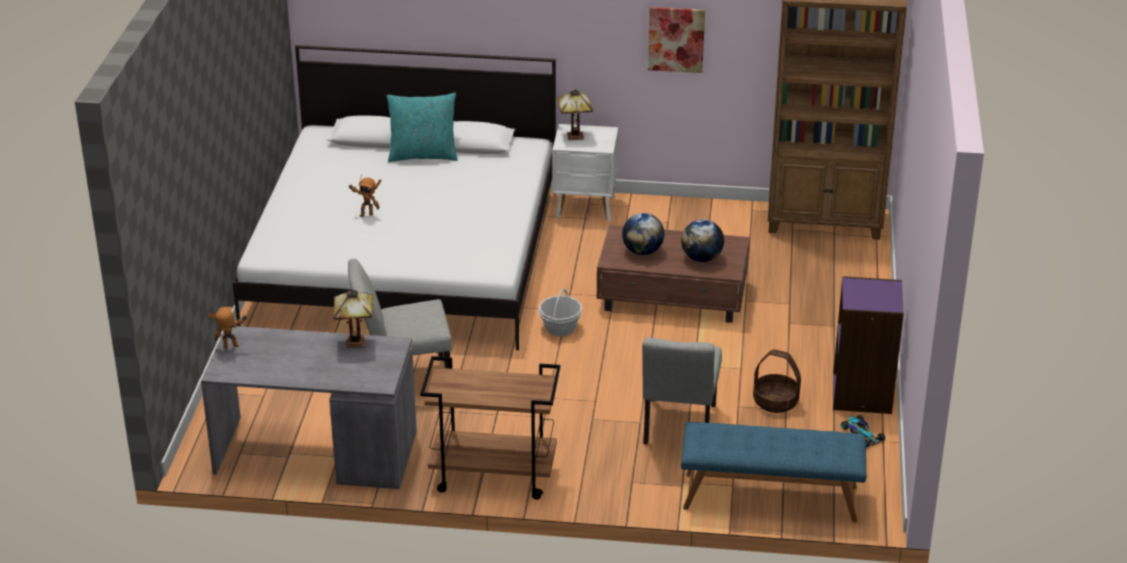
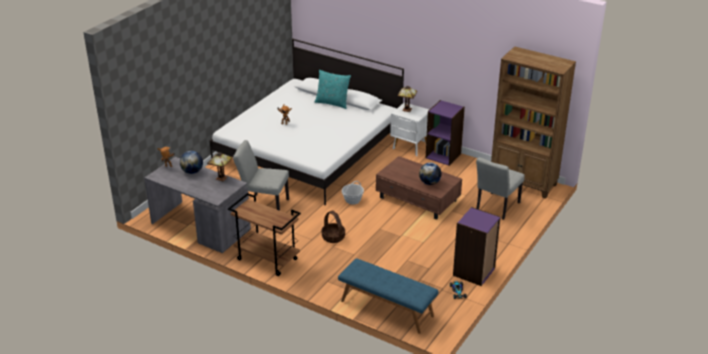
camera: 25 degrees right, 0 degrees up
(642, 252) = (403, 172): globe -> globe (192, 172)
(655, 208) = (443, 155): none -> purple bookcase
(676, 39) = (461, 70): picture -> none
(678, 429) = (369, 262): grey chair -> grey chair (496, 208)
(776, 401) = (427, 263): basket -> basket (333, 237)

